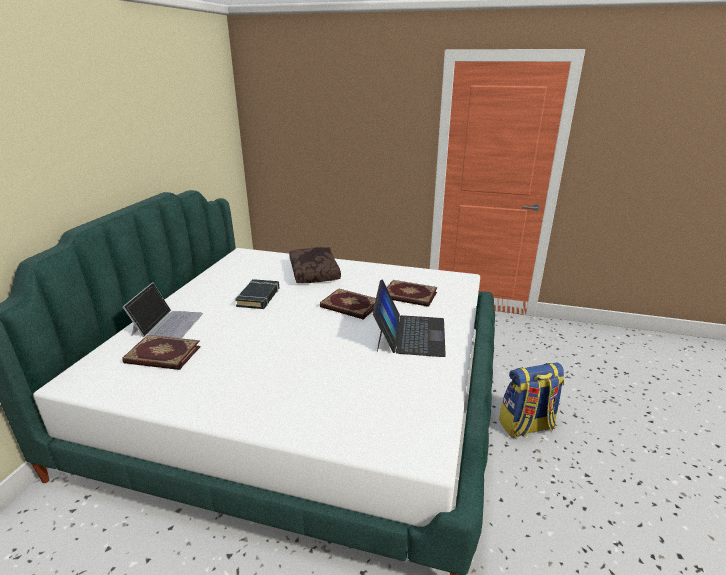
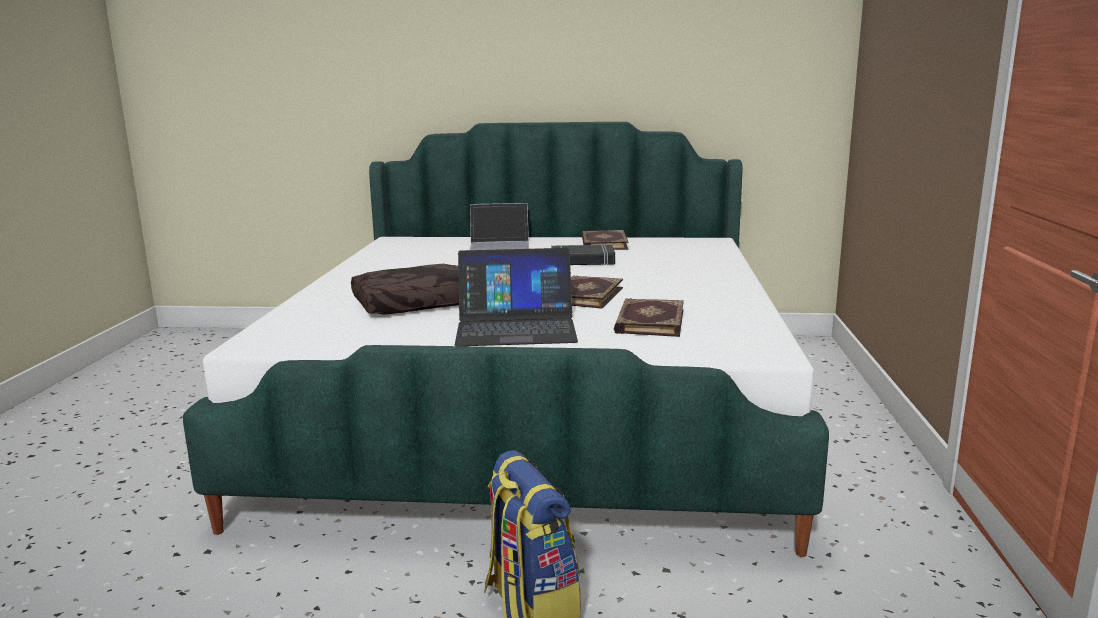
camera: 80 degrees right, 10 degrees down
(162, 355) = (437, 251): book -> book (603, 243)
(315, 272) = (686, 272): brown pillow -> brown pillow (416, 304)

